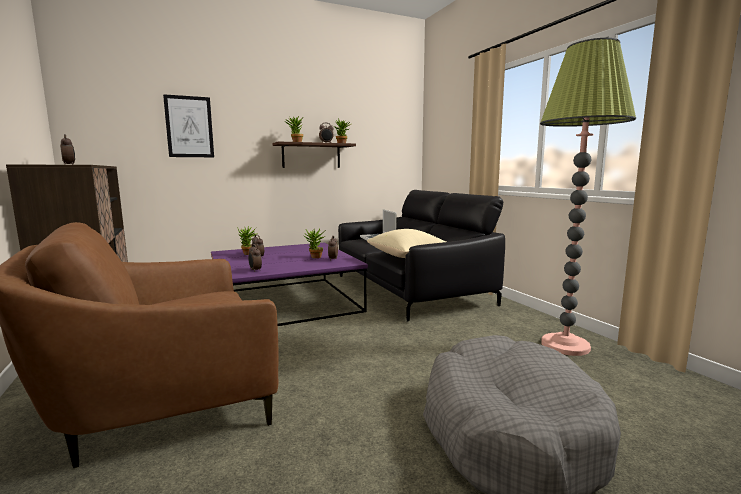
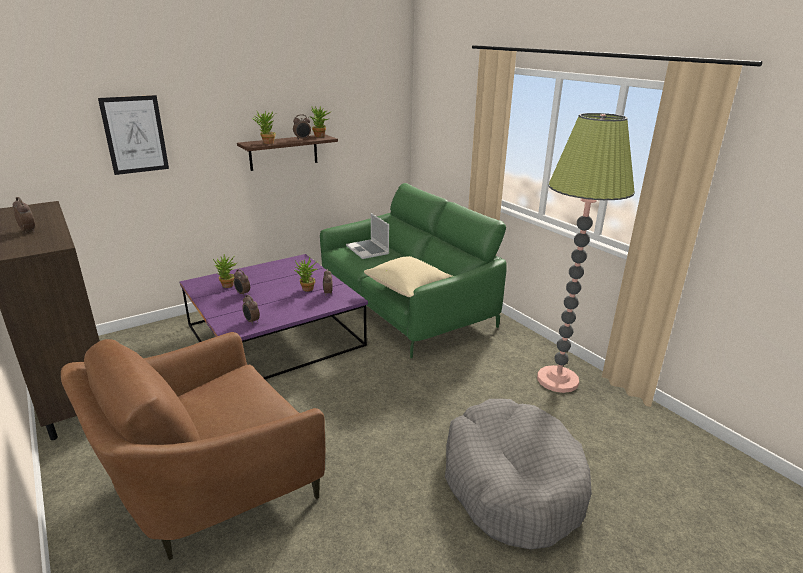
camera: 10 degrees left, 15 degrees up
(410, 290) = (405, 306): black sofa -> green sofa

